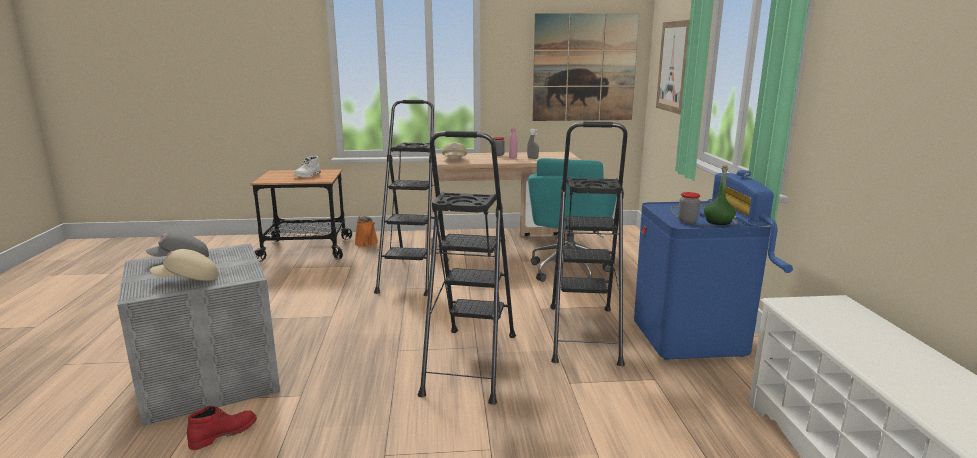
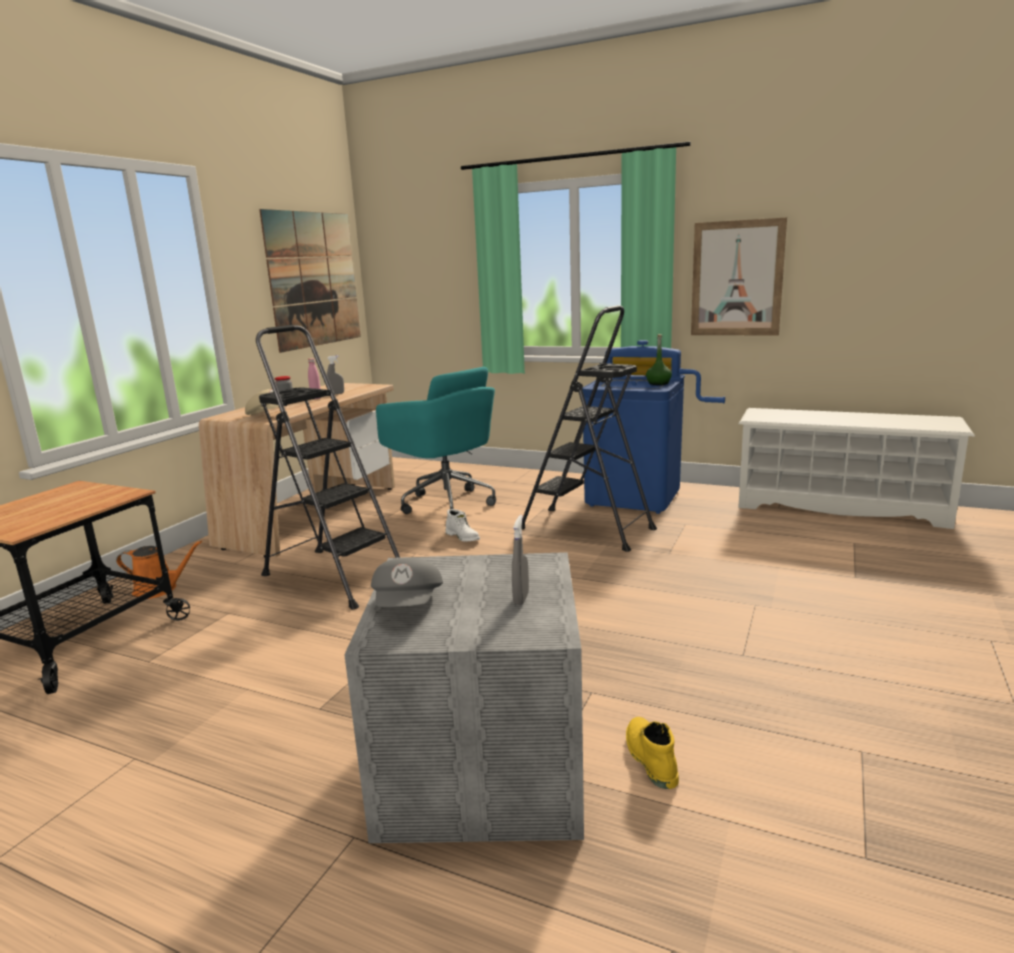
camera: 60 degrees left, 0 degrees up
(187, 280) = (521, 598): beige cap -> grey spray bottle
(223, 434) = (649, 758): red boot -> yellow boot
(308, 175) = (66, 501): white boot -> white boot (463, 537)
(470, 363) = (599, 585): step ladder -> none
(673, 67) = (425, 269): picture -> picture (736, 279)
(687, 221) = (648, 387): jar -> none

